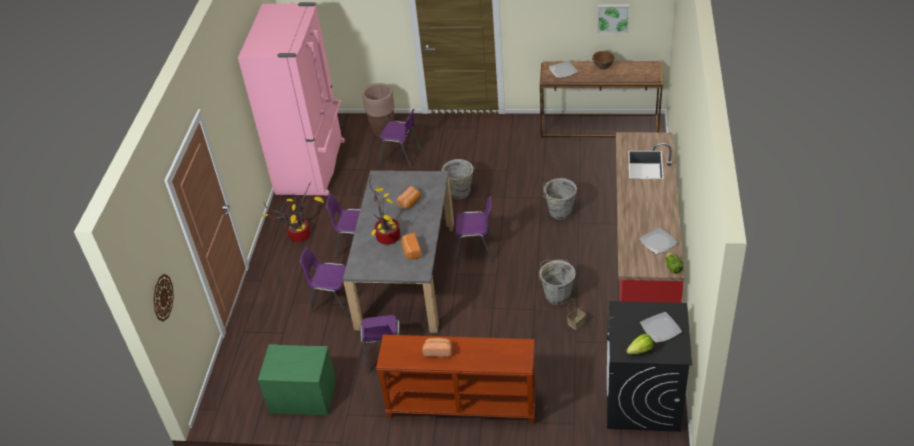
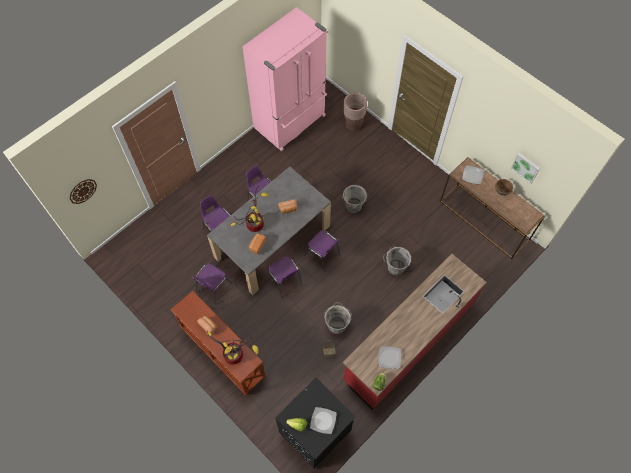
camera: 35 degrees right, 20 degrees up
(300, 233) = (244, 167): potted plant -> potted plant (235, 354)
(302, 396) = (155, 279): green nightstand -> none
(401, 157) = (345, 153): purple chair -> purple chair (285, 281)

